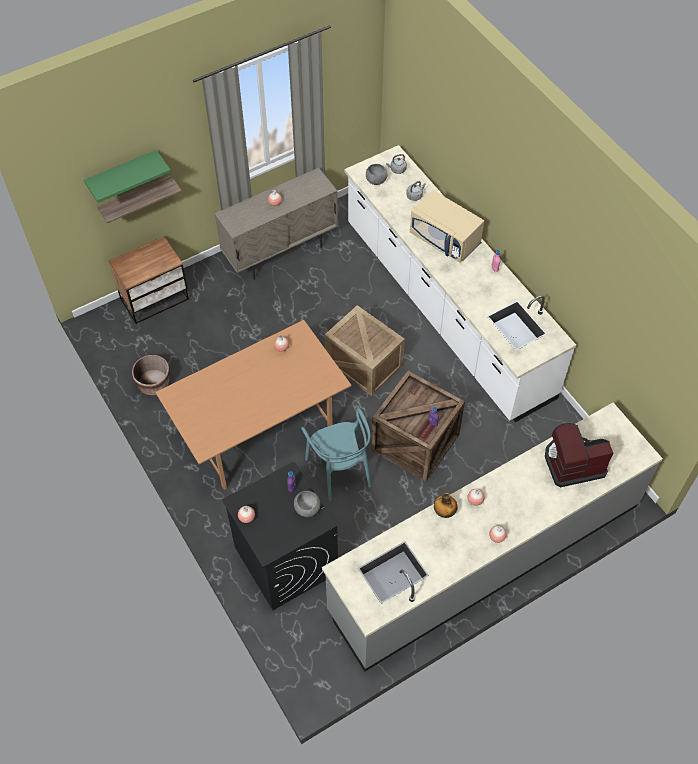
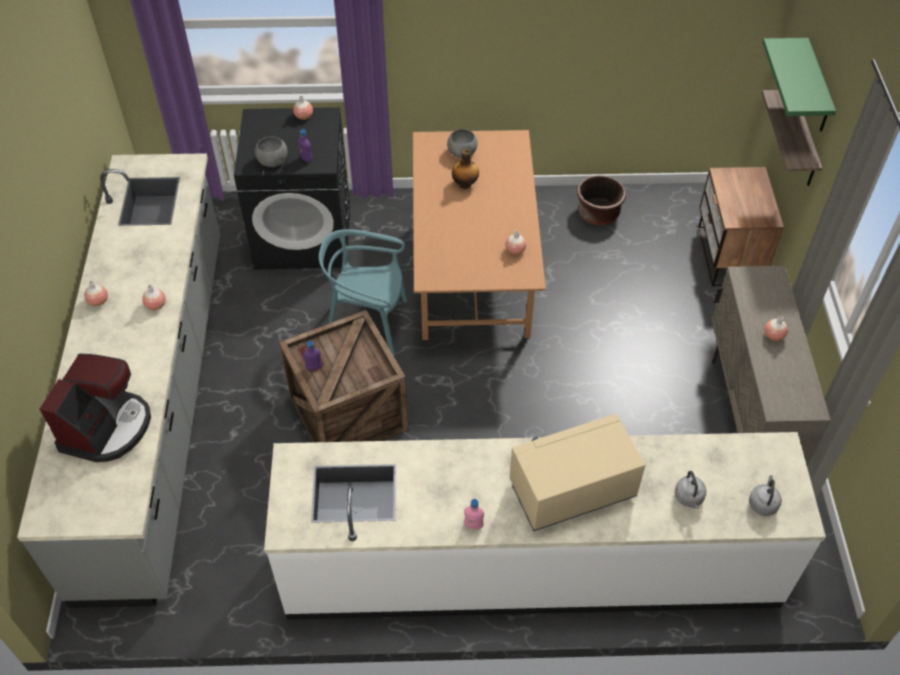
camera: 120 degrees right, 5 degrees down
(365, 364) = (498, 418): crate -> none
(376, 180) = (750, 462): grey bowl -> grey bowl (461, 152)
(444, 512) = (169, 271): bottle -> bottle (465, 184)

